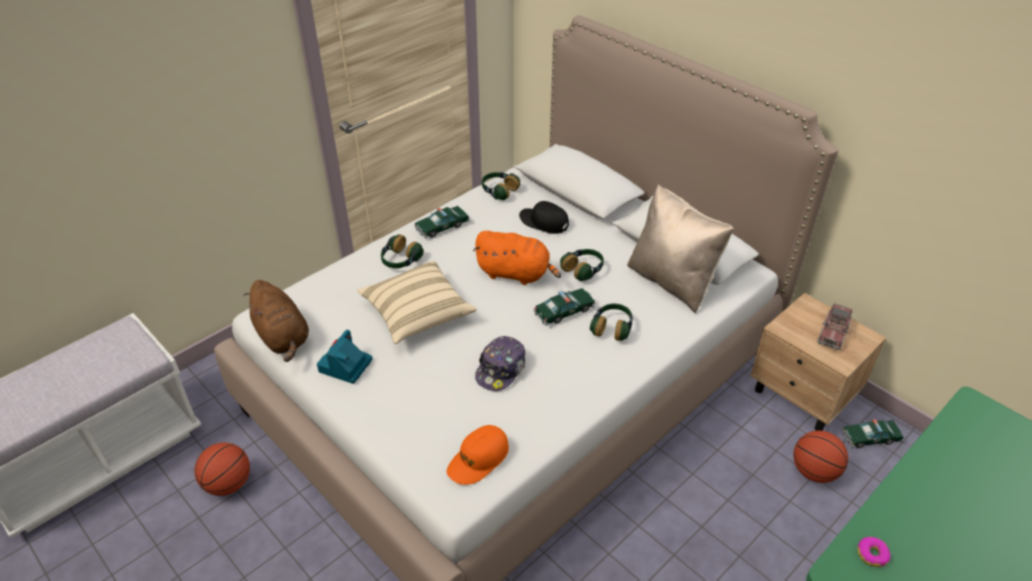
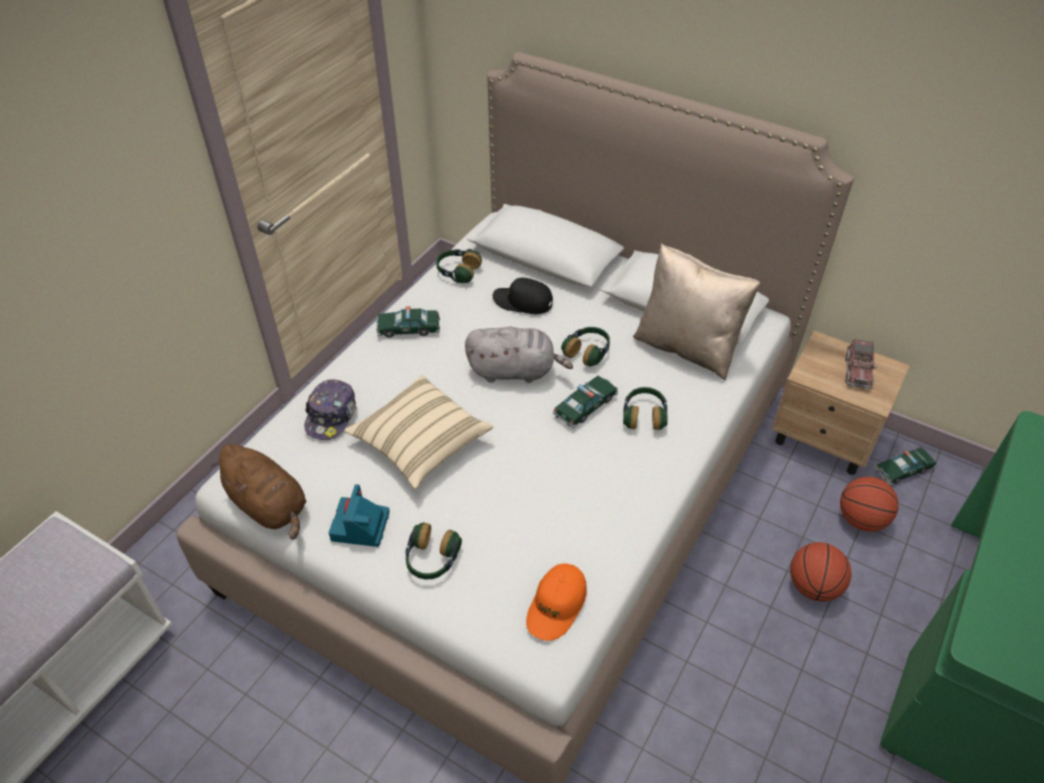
camera: 15 degrees left, 5 degrees up
(228, 484) = (229, 688): basketball -> basketball (813, 586)
(400, 261) = (375, 380): headphones -> headphones (431, 560)
(442, 227) = (408, 329): toy car -> toy car turned 45 degrees clockwise
(501, 369) = (541, 491): cap -> cap (332, 416)
(516, 274) = (515, 371): orange plush toy -> grey plush toy
(872, 554) = (1003, 617): donut -> none

